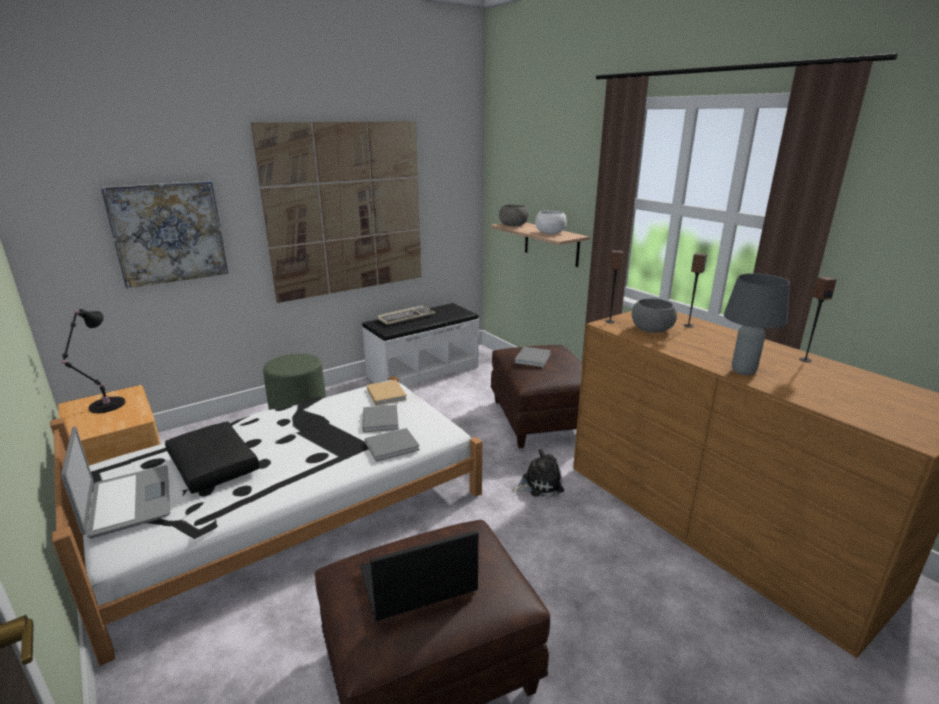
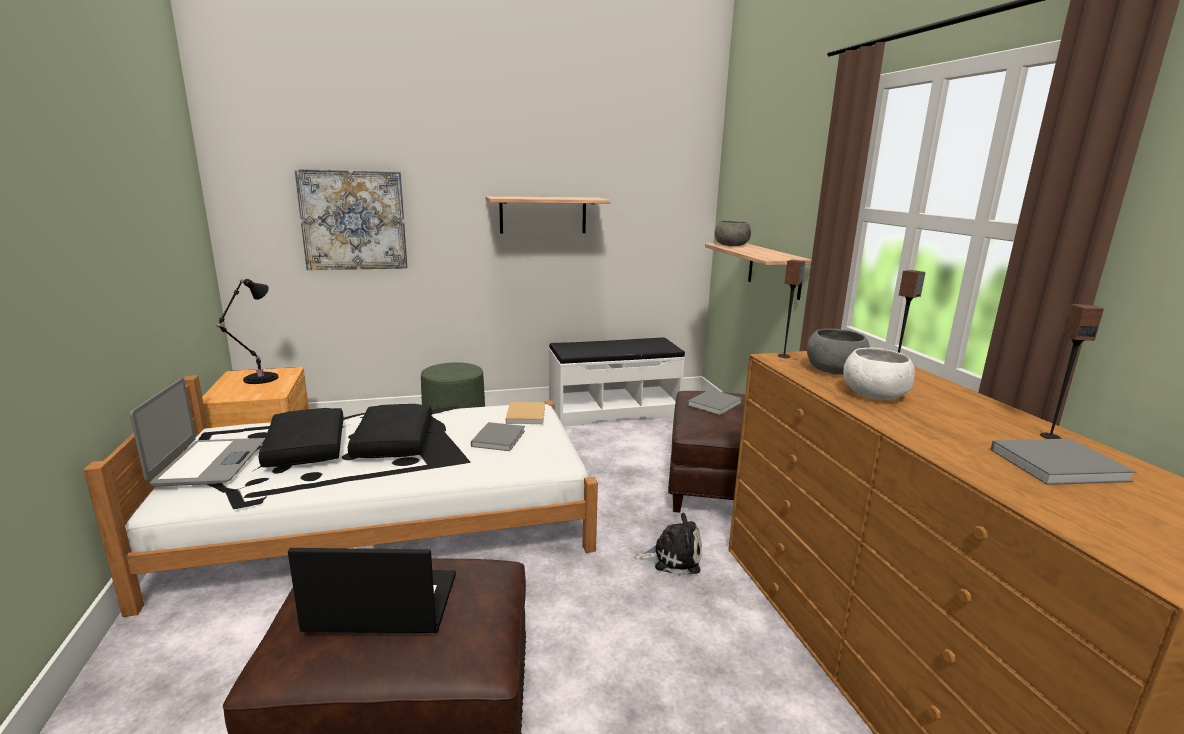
camera: 20 degrees right, 5 degrees down
(289, 442) = (392, 441): none -> black pillow
(346, 209) = (543, 215): picture -> shelf
(393, 446) = (491, 466): grey book -> grey book (1061, 465)
(406, 317) = (599, 344): keyboard -> none
(550, 233) = (767, 254): white bowl -> white bowl (874, 395)
(742, 371) = (924, 433): grey table lamp -> none

